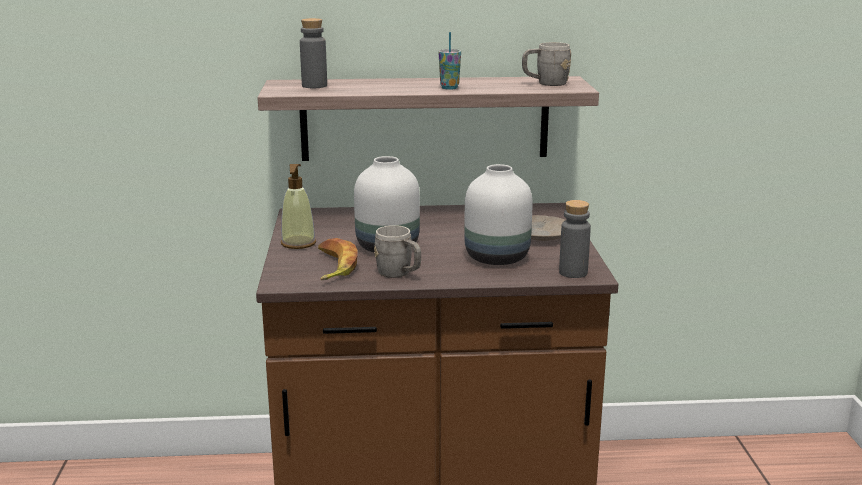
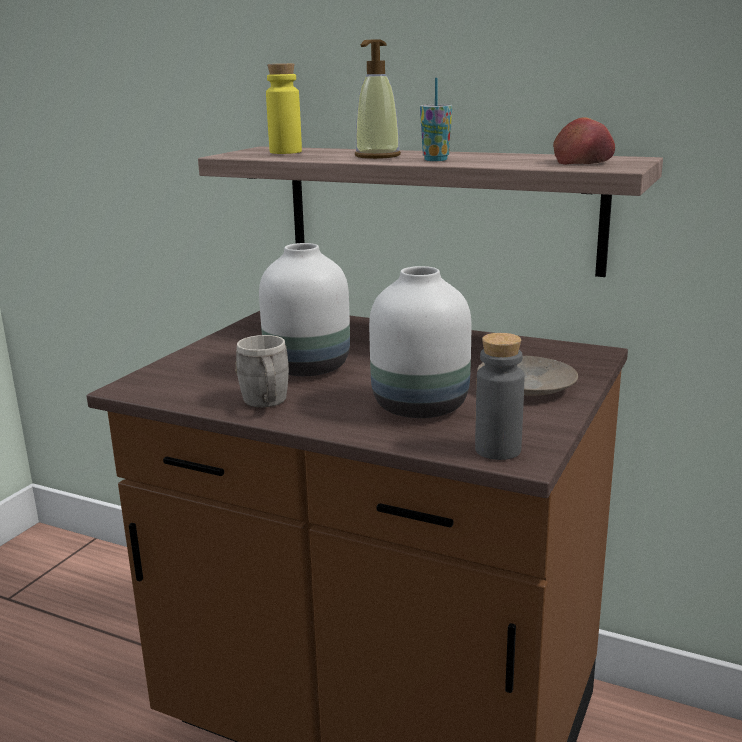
camera: 30 degrees right, 0 degrees up
(298, 243) = (220, 346): soap dispenser -> soap dispenser (377, 156)
(314, 86) = (285, 152): grey bottle -> yellow bottle
(333, 266) = (211, 379): banana -> none
(545, 83) = (583, 161): grey mug -> apple

